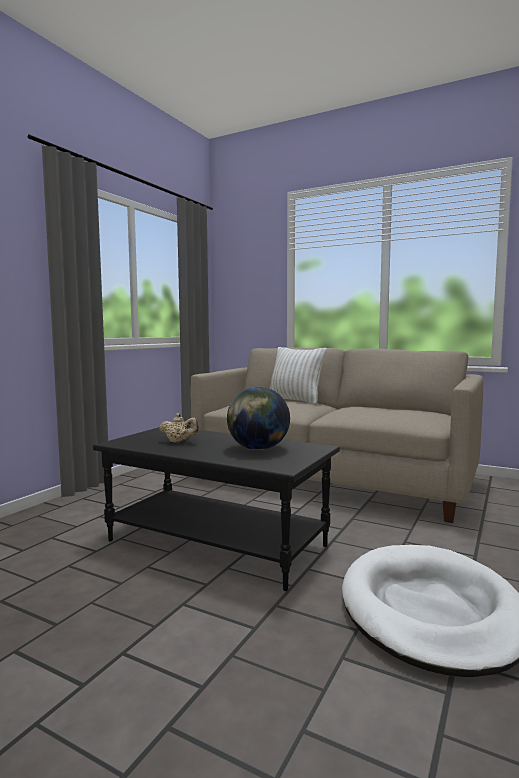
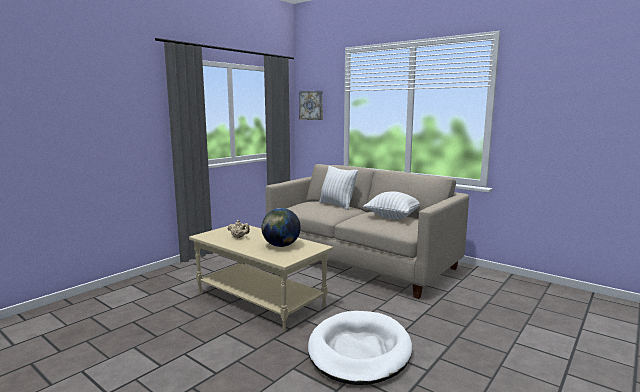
camera: 10 degrees right, 5 degrees up
(218, 543) = (261, 299): black coffee table -> beige coffee table
(237, 273) = (311, 105): none -> picture
(389, 409) = (393, 217): none -> white pillow

